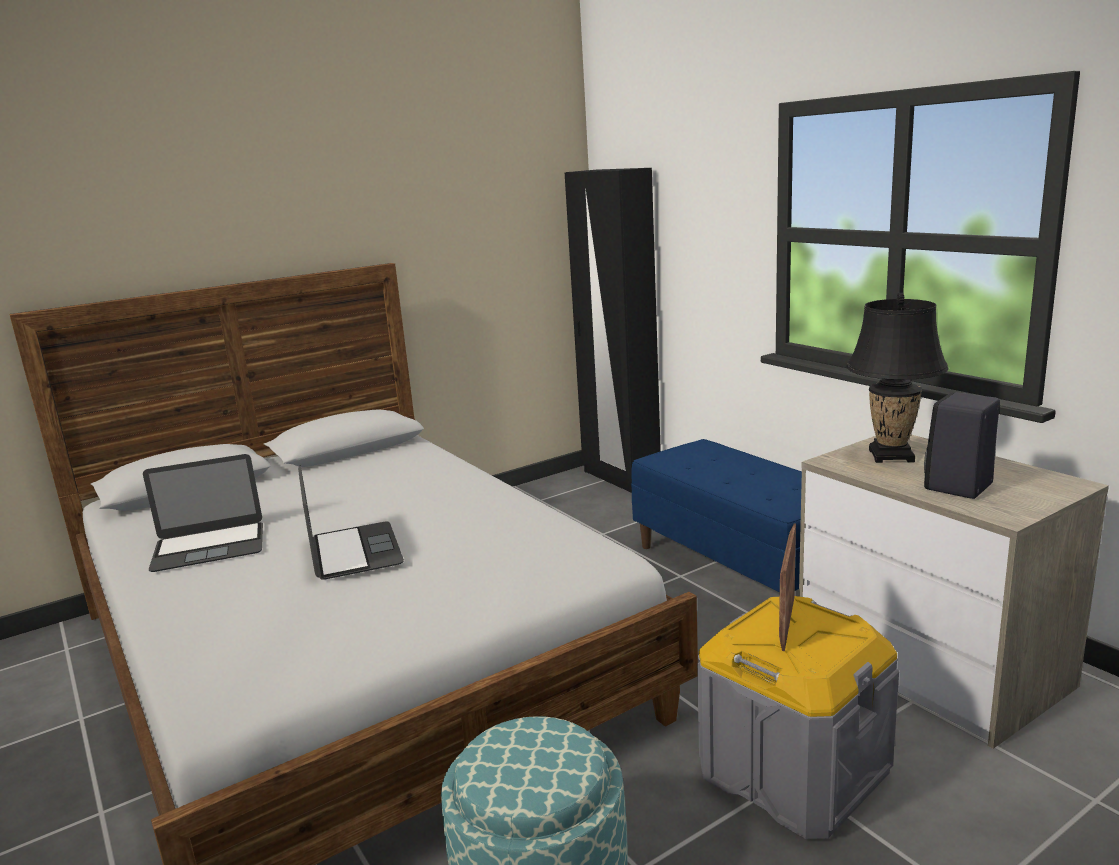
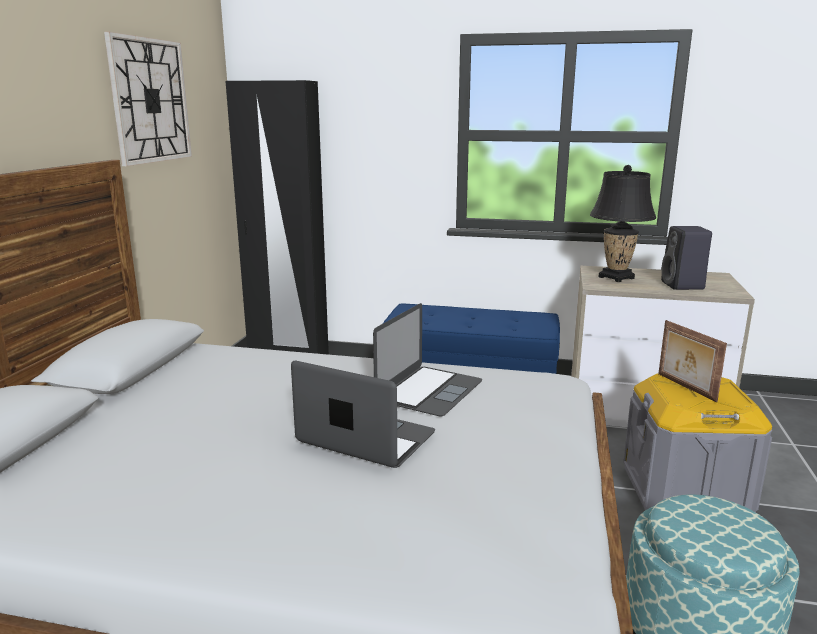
camera: 45 degrees left, 0 degrees up
(209, 546) = (188, 490): laptop -> laptop (429, 390)
(456, 203) = (150, 101): none -> wall clock

